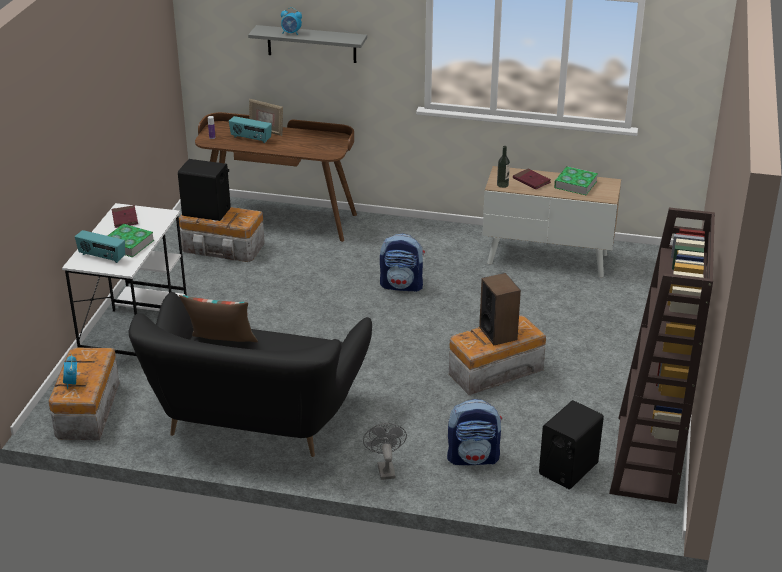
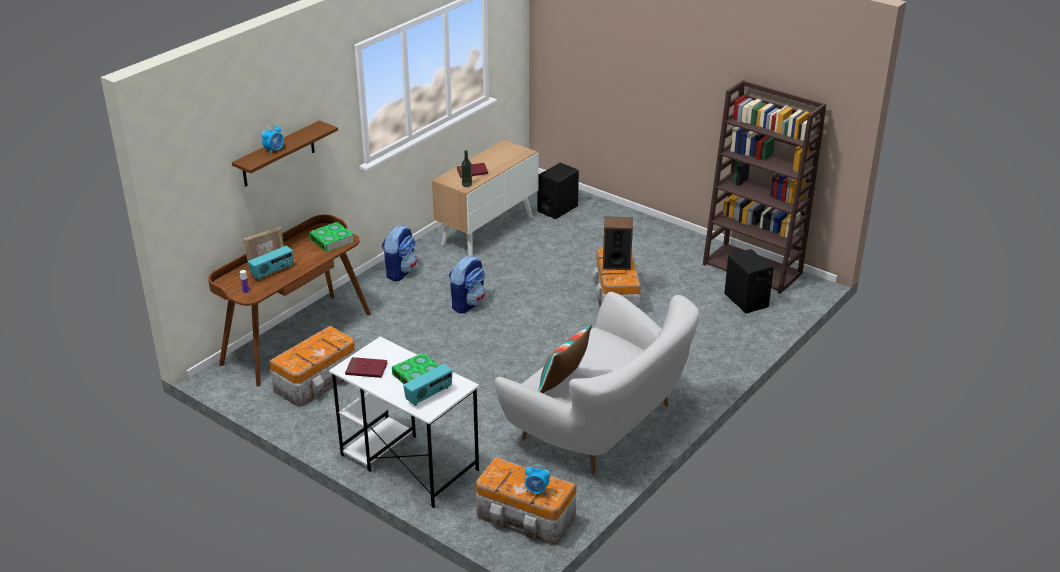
camera: 65 degrees left, 0 degrees up
(206, 212) = (301, 355): black speaker -> black speaker (557, 209)
(254, 419) = (600, 424): black sofa -> white sofa
(311, 44) = (278, 154): grey shelf -> brown shelf
(385, 468) = (701, 376): grey fan -> none
(473, 457) = (712, 334): backpack -> backpack (400, 272)
(575, 184) = (494, 157): book -> book (332, 240)

